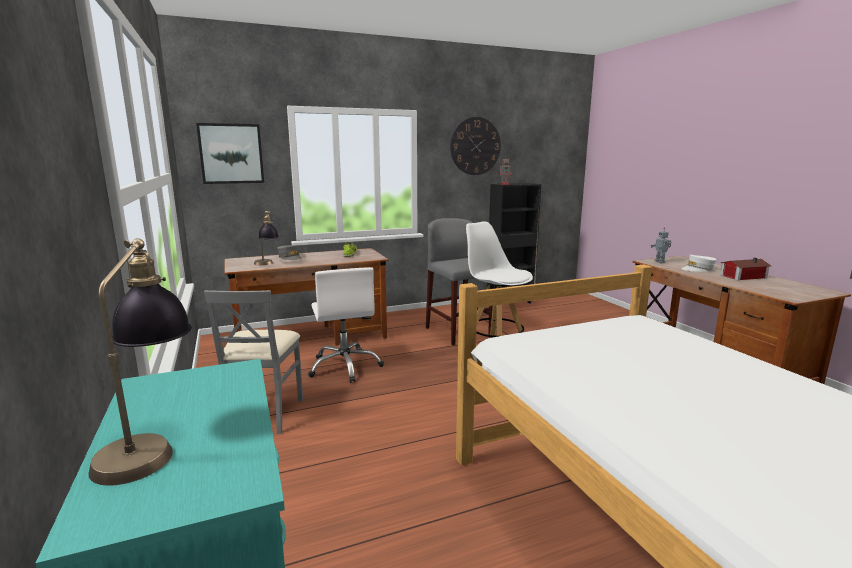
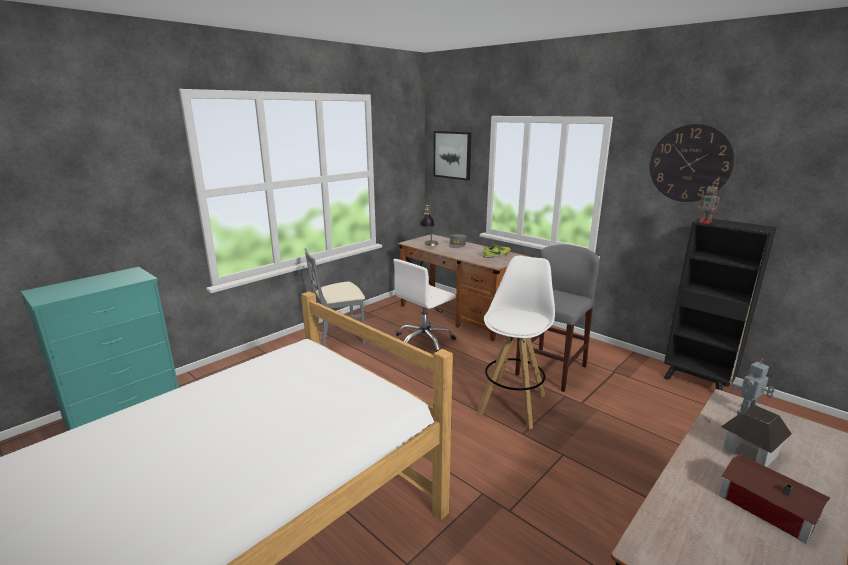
camera: 65 degrees right, 5 degrees up
(151, 442) = (80, 283): table lamp -> none
(698, 269) = (749, 452): white cap -> toy house

